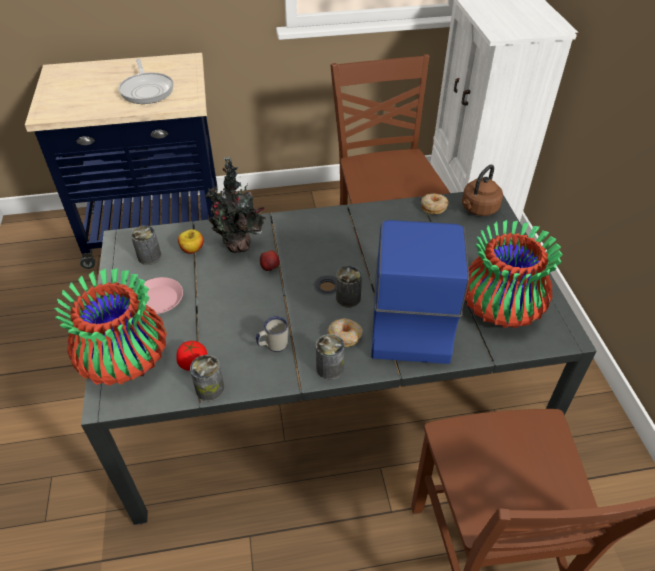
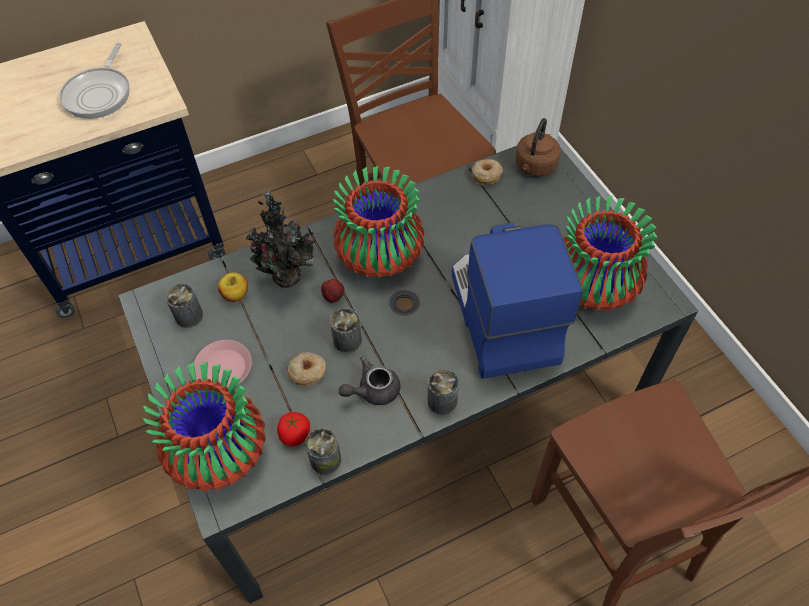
camera: 15 degrees left, 10 degrees up
(147, 90) = (100, 94): frying pan -> frying pan turned 45 degrees clockwise
(273, 345) = (372, 390): white mug -> grey teapot
(321, 247) = (380, 256): none -> vase
(345, 336) = (445, 360): donut -> donut (307, 372)
(348, 298) = (432, 313): can -> can (347, 340)

